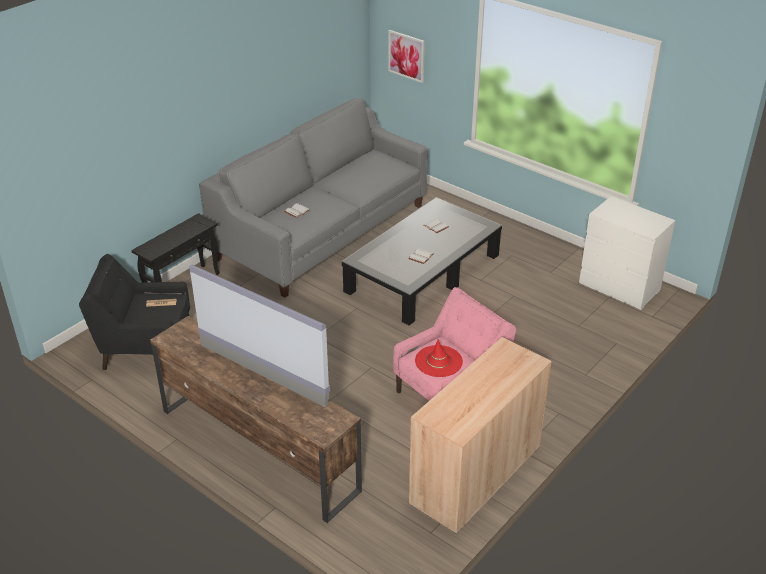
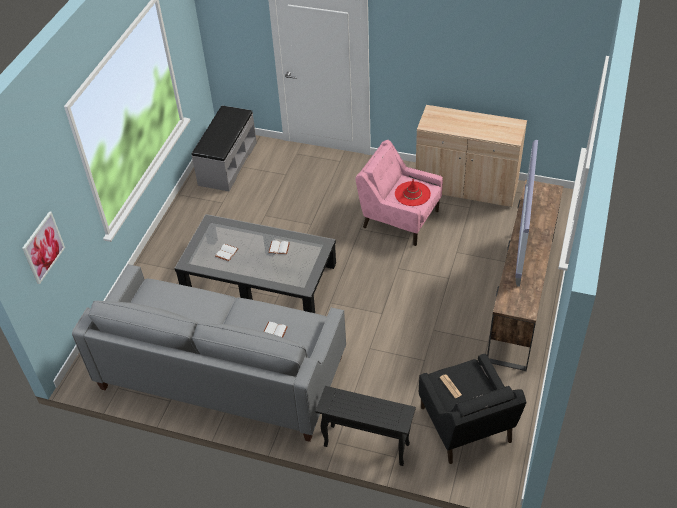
camera: 110 degrees left, 10 degrees up
(619, 288) = (227, 163): white dresser -> grey bench

